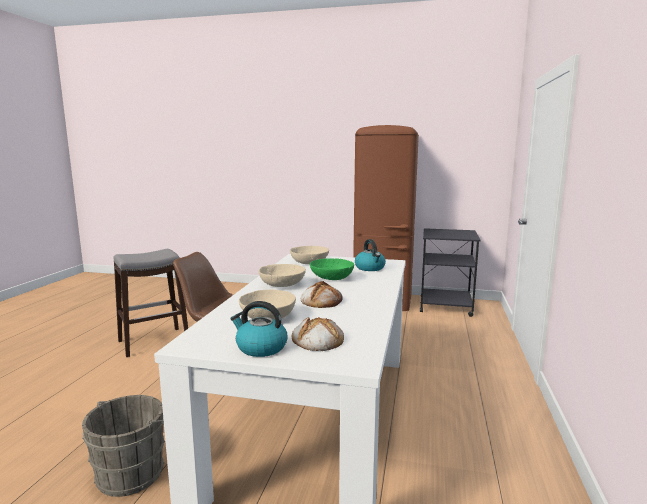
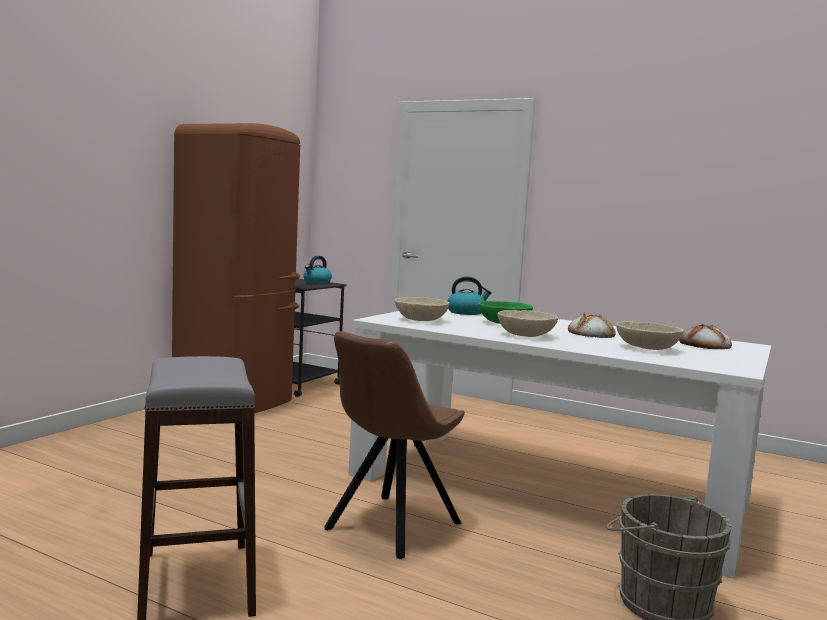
camera: 75 degrees left, 5 degrees down
(260, 348) = (730, 356): kettle -> kettle (317, 282)

